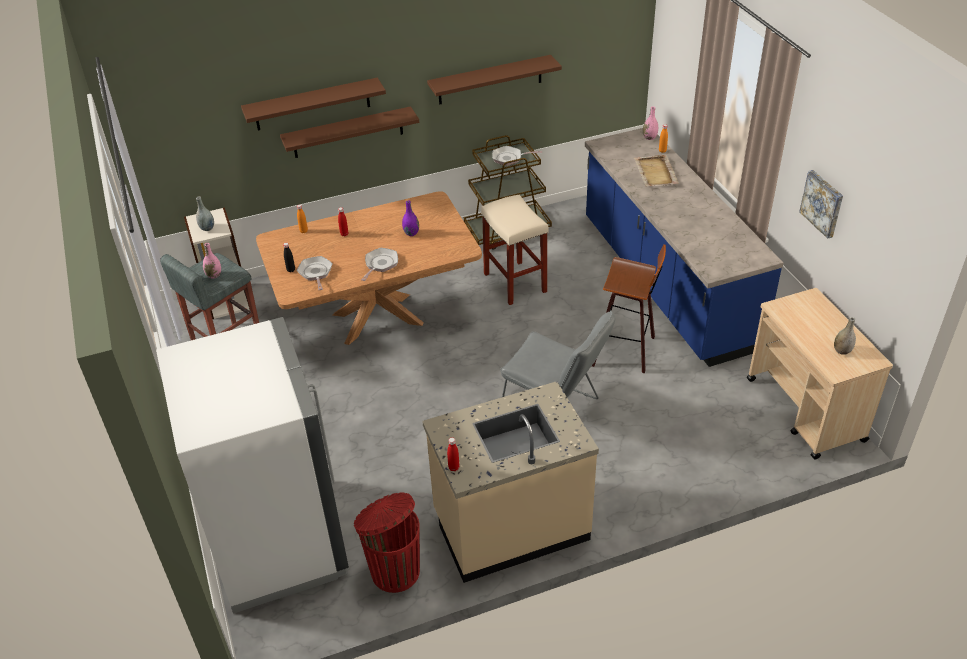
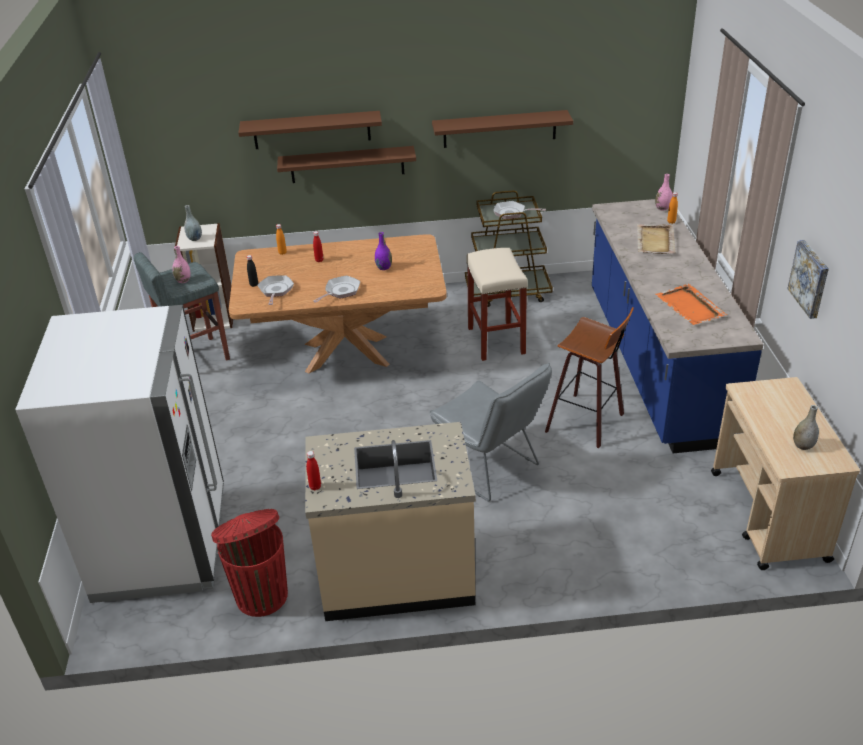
camera: 15 degrees right, 5 degrees down
(710, 236) = (690, 307): none -> orange tray

